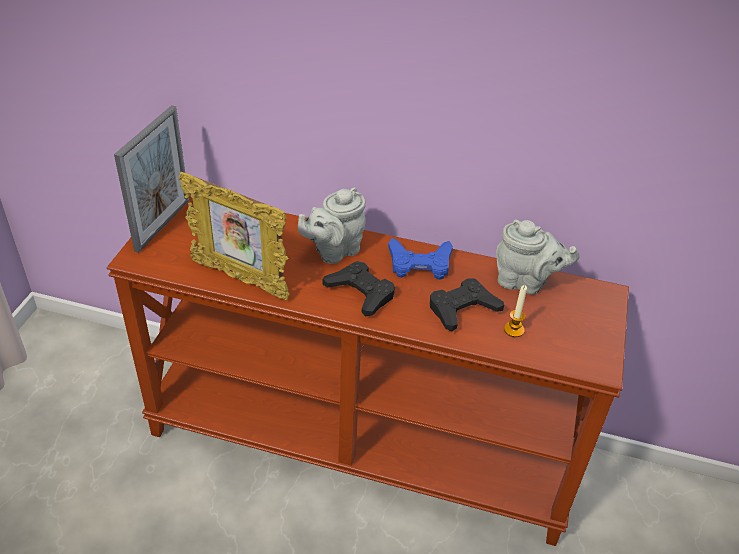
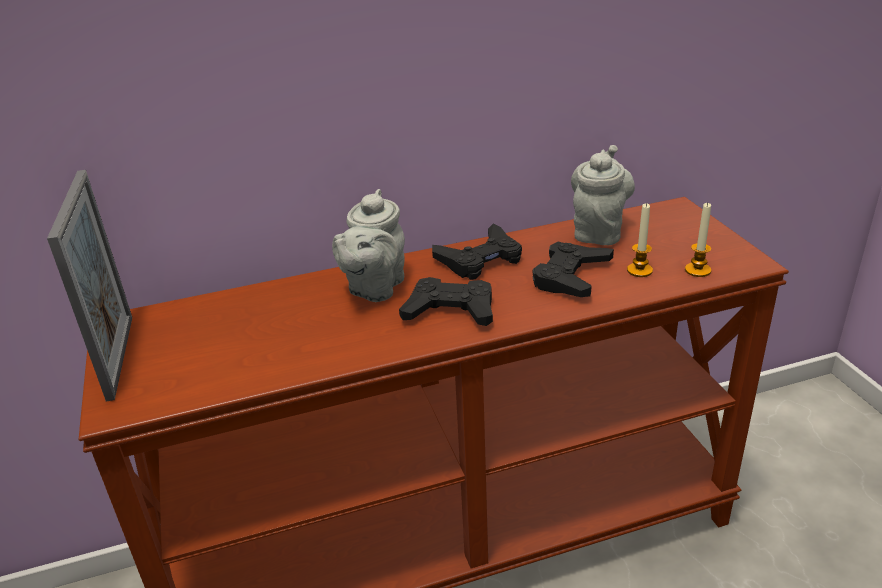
camera: 30 degrees left, 10 degrees down
(240, 279) = (291, 363): picture frame -> none
(419, 264) = (480, 260): blue game controller -> black game controller
(525, 282) = (598, 230): grey teapot -> grey teapot turned 60 degrees counterclockwise
(554, 352) = (697, 270): none -> candle

